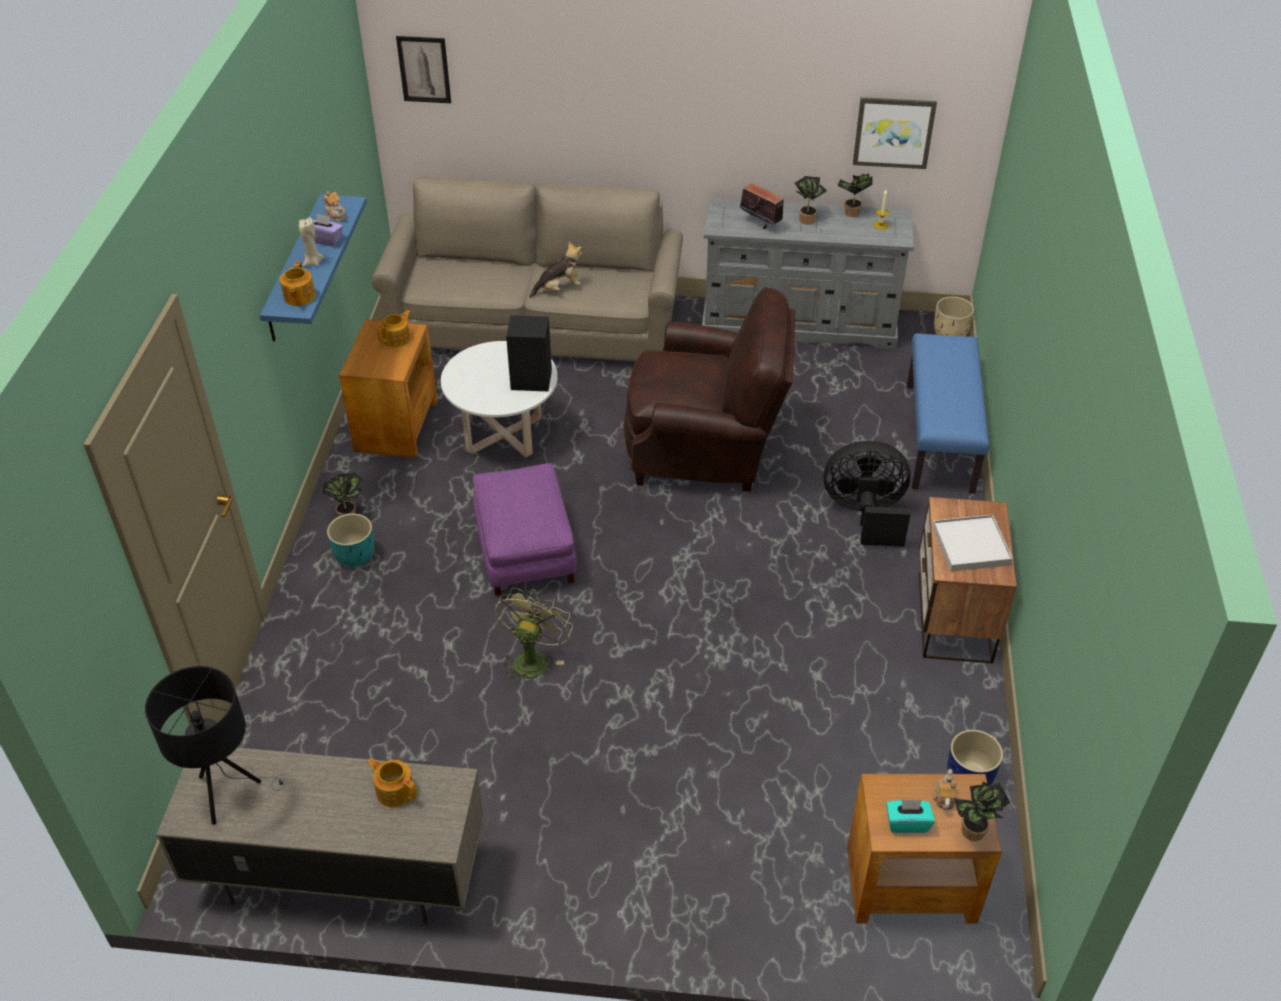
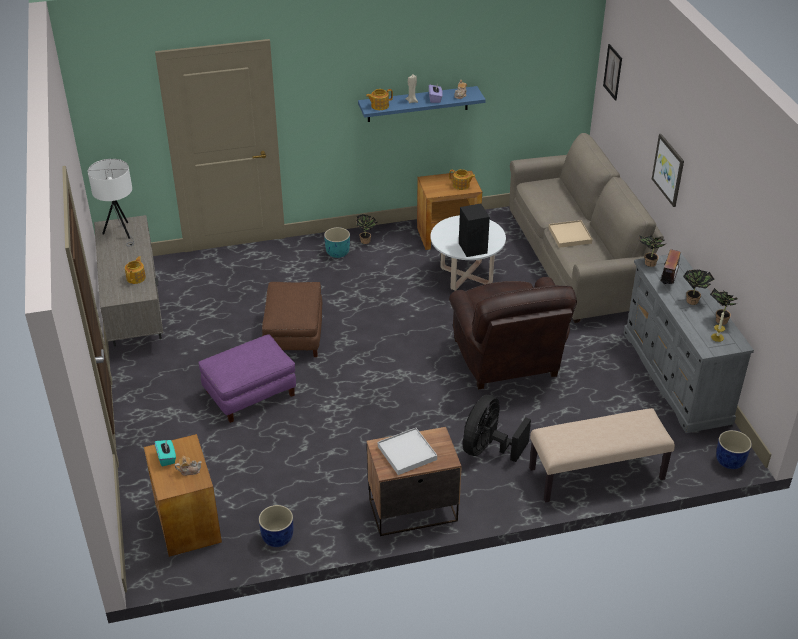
camera: 70 degrees right, 5 degrees down
(229, 794) = (120, 233): black table lamp -> white table lamp
(524, 551) = (373, 310): purple ottoman -> purple ottoman (250, 393)
(532, 658) = (293, 334): green fan -> brown ottoman
(558, 289) = (569, 235): plush toy -> beige tray
(865, 515) = (488, 449): black fan -> black fan turned 135 degrees counterclockwise
(893, 132) = (758, 280): picture -> picture (669, 170)
(940, 438) = (596, 474): blue bench -> beige bench
(950, 333) = (730, 461): beige planter -> blue planter
(972, 834) = (166, 486): potted plant -> potted plant (648, 263)

